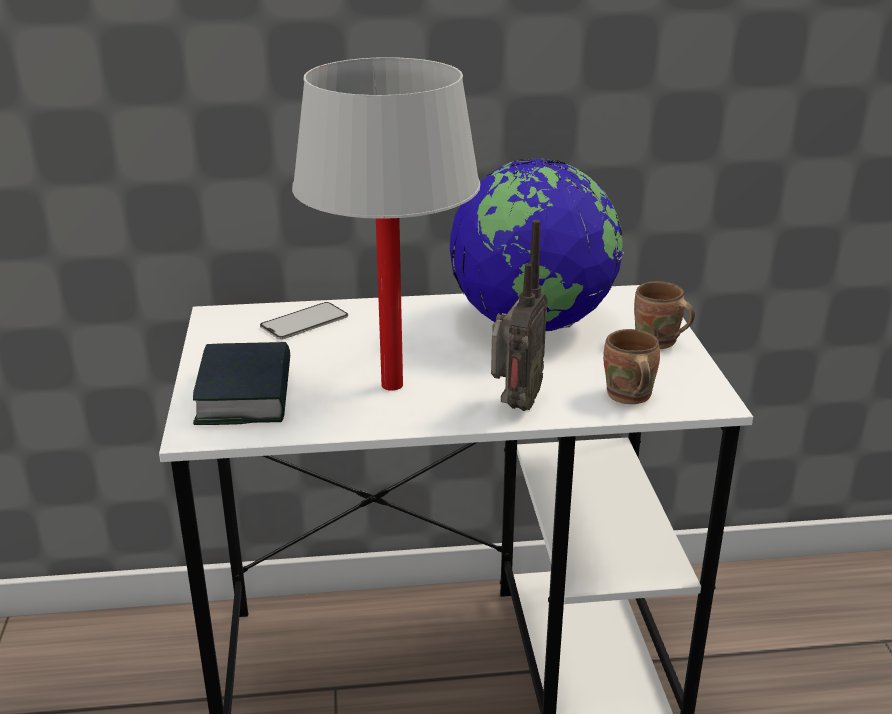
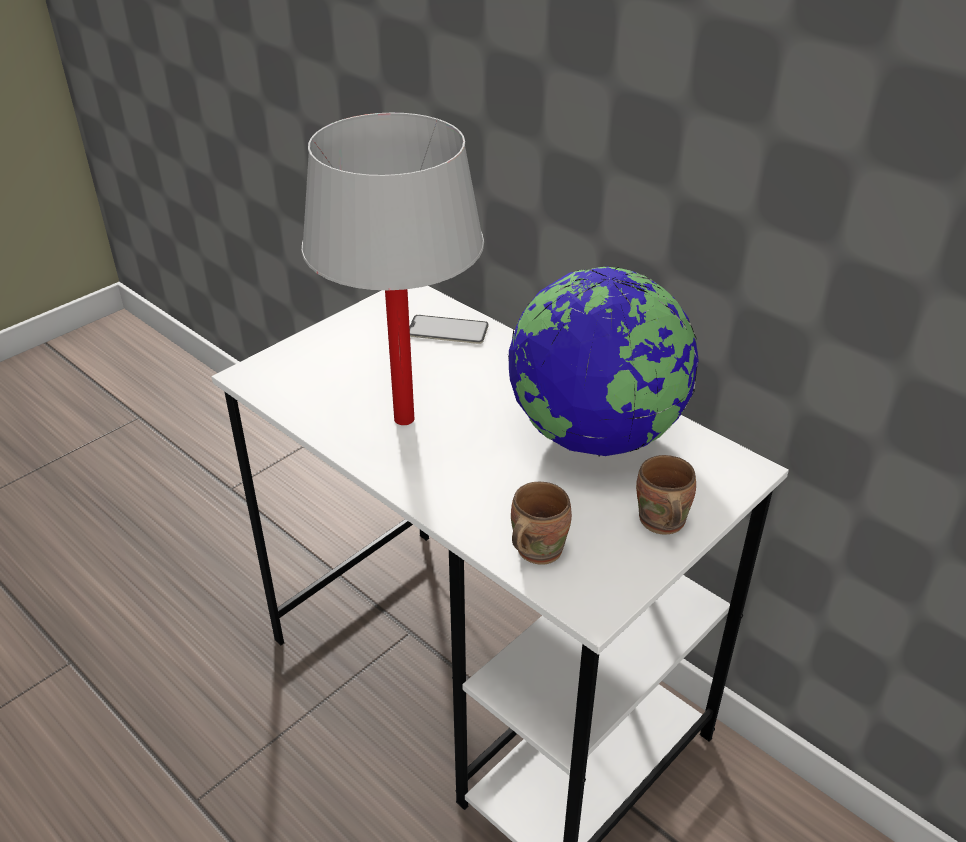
camera: 50 degrees right, 10 degrees up
(245, 394) = (316, 366): book -> none
(514, 405) = (445, 494): radio -> none

